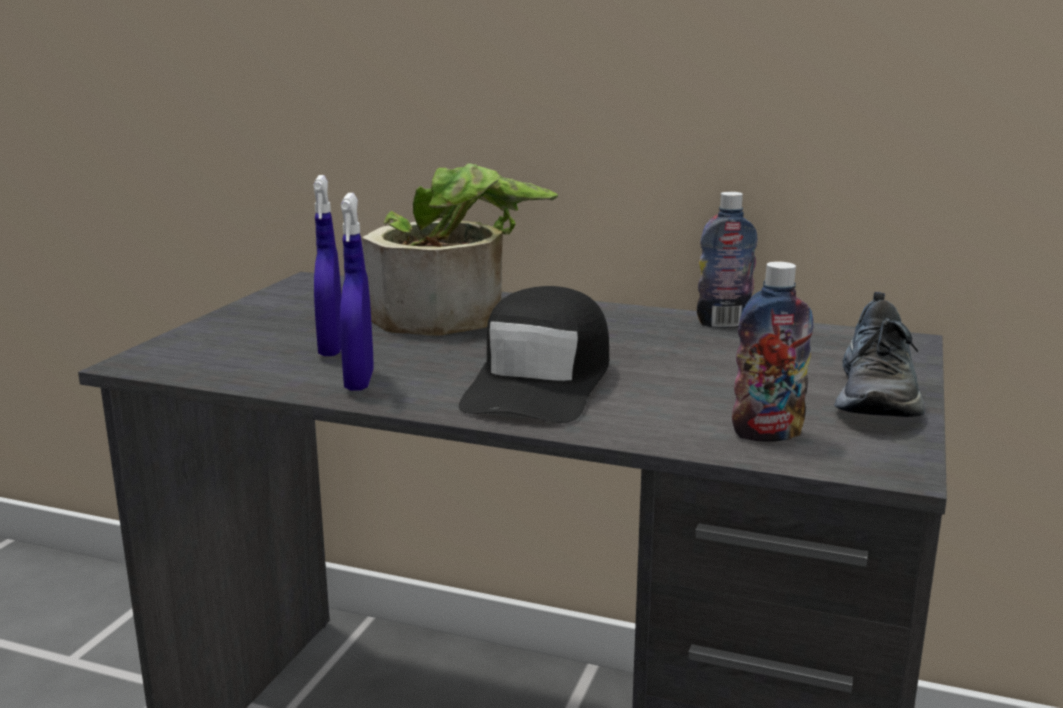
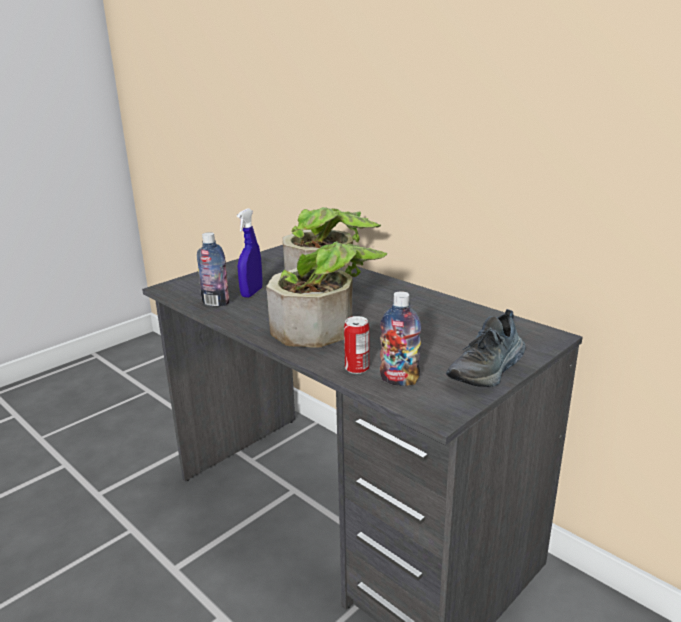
camera: 25 degrees right, 5 degrees up
(359, 381) = (245, 314): blue spray bottle -> none
(541, 382) = (324, 329): black cap -> potted plant
(675, 429) = (357, 368): none -> can
(723, 323) = (460, 308): bottle -> bottle (215, 303)

